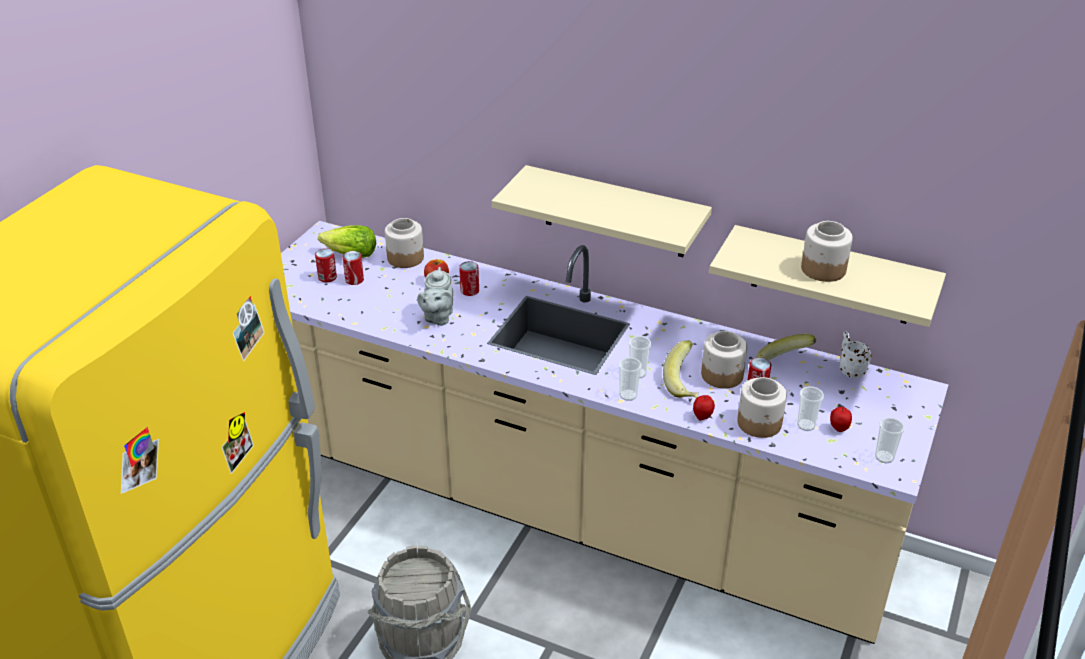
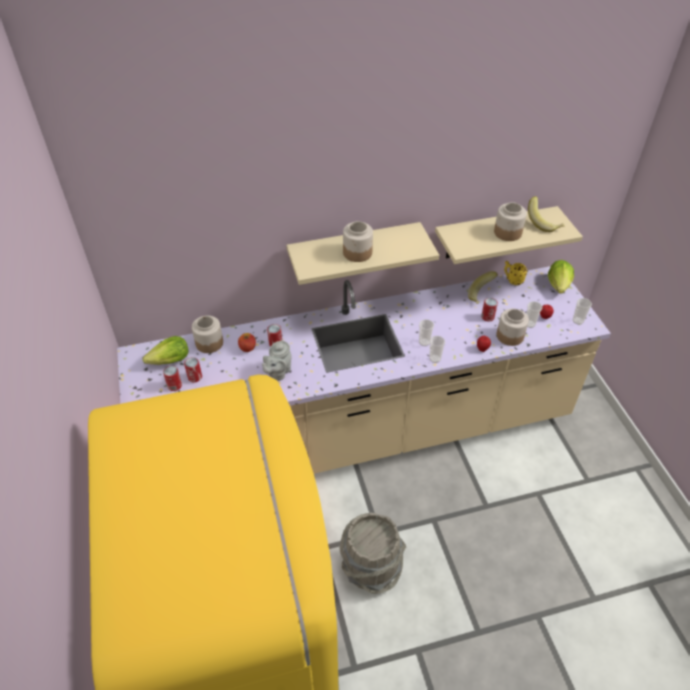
camera: 40 degrees left, 10 degrees up
(437, 317) = (278, 372): grey teapot -> grey teapot turned 60 degrees clockwise
(685, 384) = (453, 334): banana -> banana (543, 223)
(722, 375) = (464, 318): jar -> jar (358, 252)
(849, 369) = (512, 280): white mug -> yellow mug
(913, 406) = (559, 285): none -> lettuce

